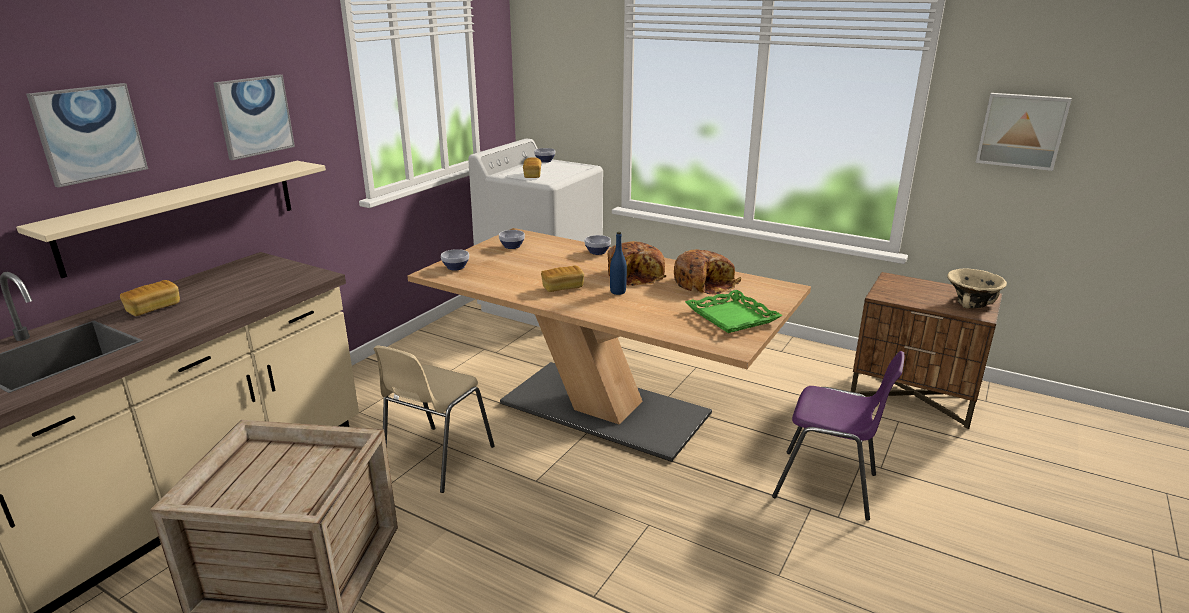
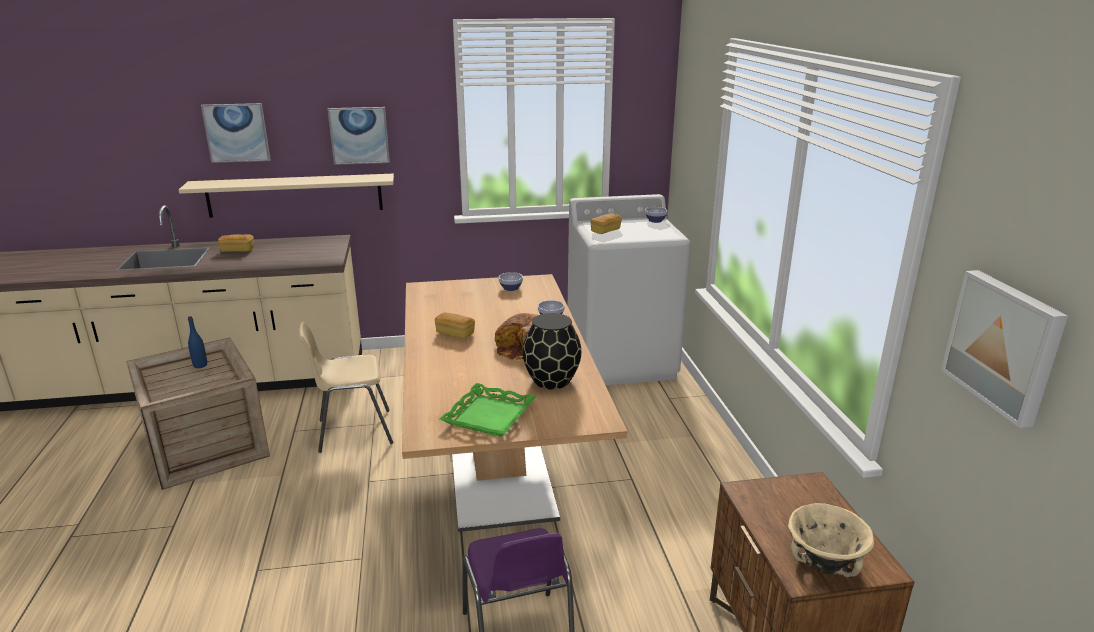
camera: 50 degrees right, 0 degrees up
(456, 267) = (440, 289): bowl -> none
(618, 292) = (477, 354): blue bottle -> blue bottle (200, 365)
(704, 283) = (551, 380): bread -> black vase

